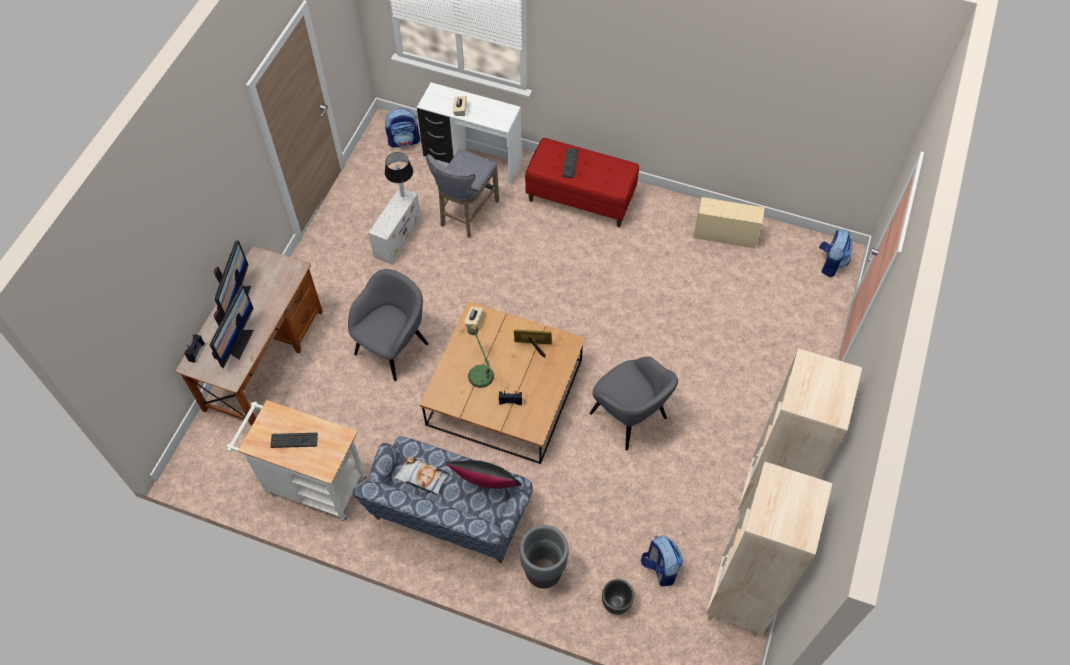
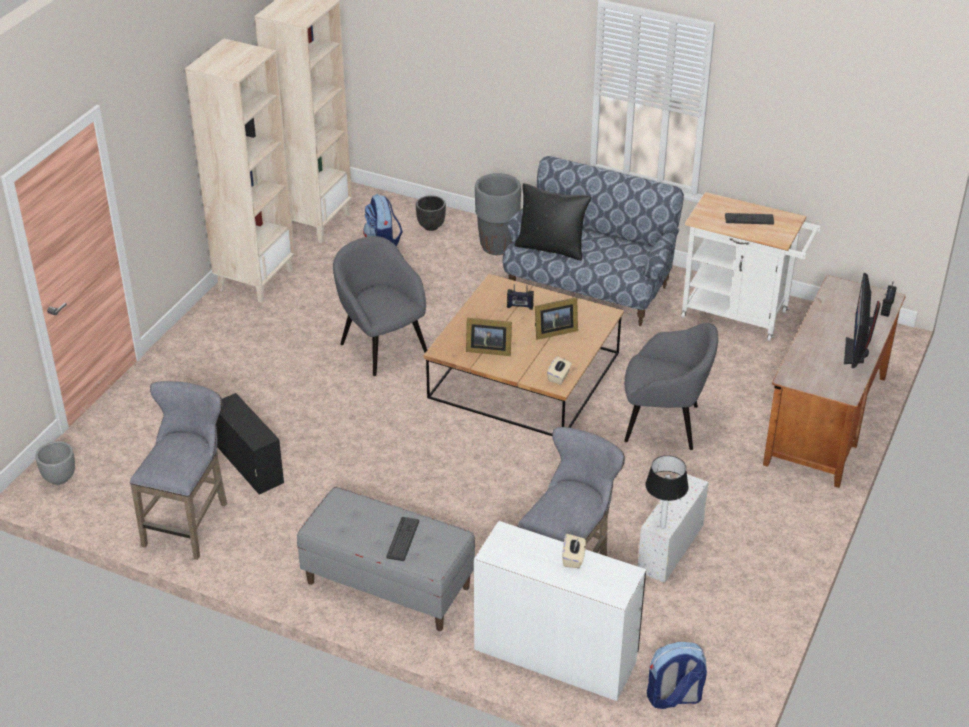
camera: 175 degrees left, 20 degrees down
(238, 342) = (840, 314): monitor -> none
(392, 347) = (664, 424): grey armchair -> grey armchair turned 120 degrees counterclockwise
(421, 477) = (617, 256): pillow -> none
(480, 372) = (553, 332): table lamp -> picture frame
(581, 198) = (387, 585): red bench -> grey bench
(701, 286) = (249, 463): none -> black storage box
(724, 235) = (190, 521): beige storage box -> grey stool
(830, 263) = (60, 478): backpack -> grey planter

